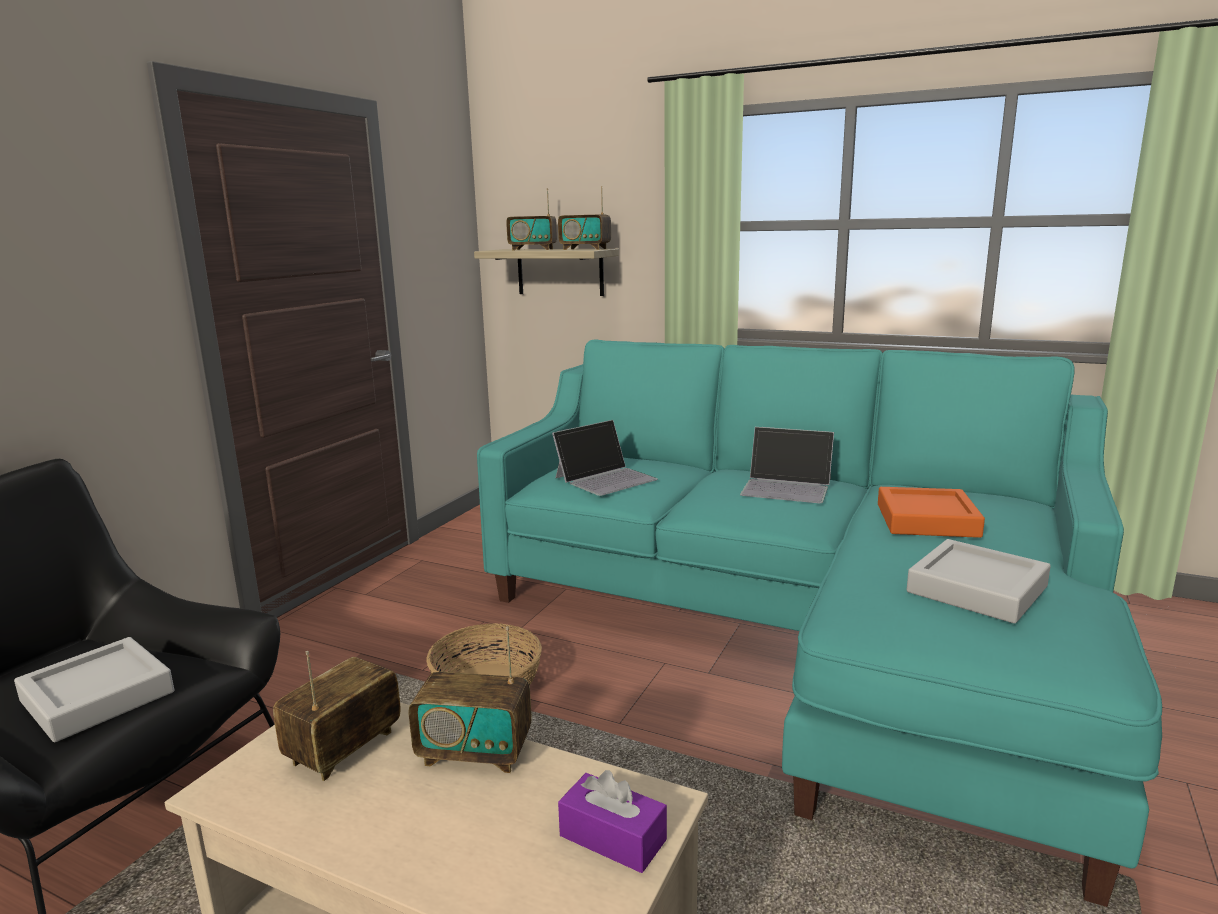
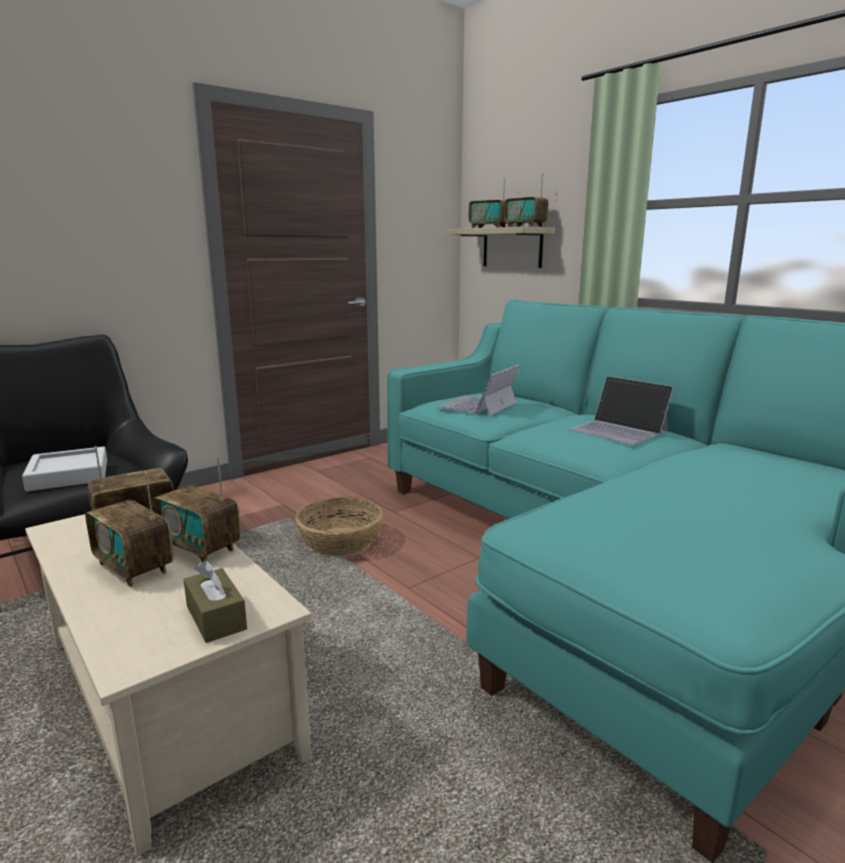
camera: 25 degrees right, 0 degrees up
(421, 808) = (134, 568): none -> radio
(606, 478) = (478, 405): laptop -> laptop turned 135 degrees clockwise
(613, 837) = (216, 617): purple tissue box -> brown tissue box
(927, 520) = (710, 469): orange tray -> none
(976, 589) = (680, 524): grey tray -> none

